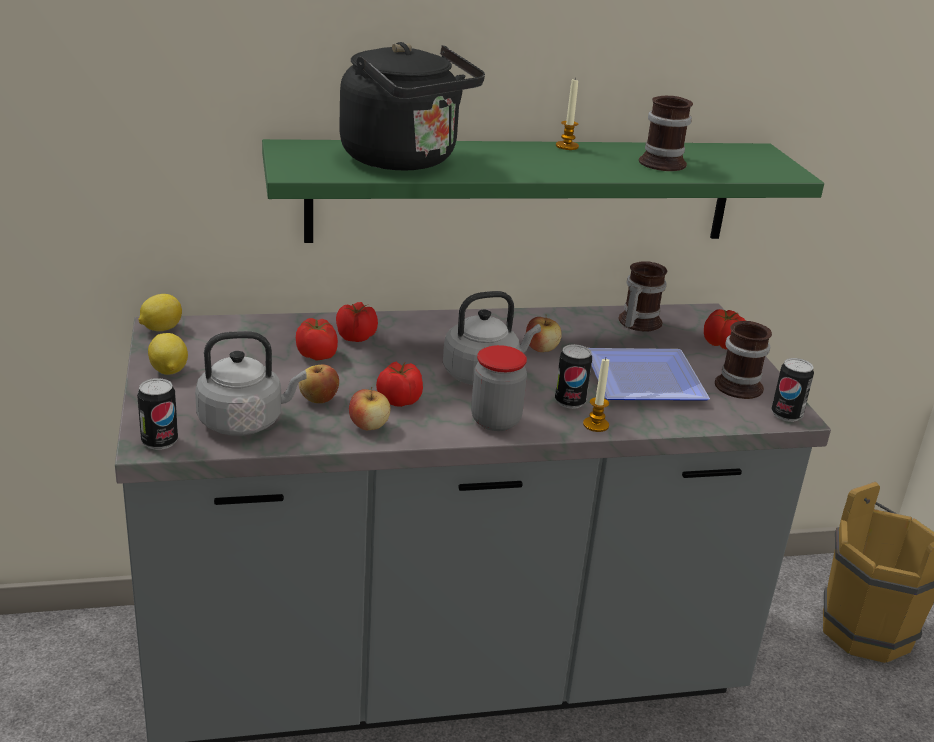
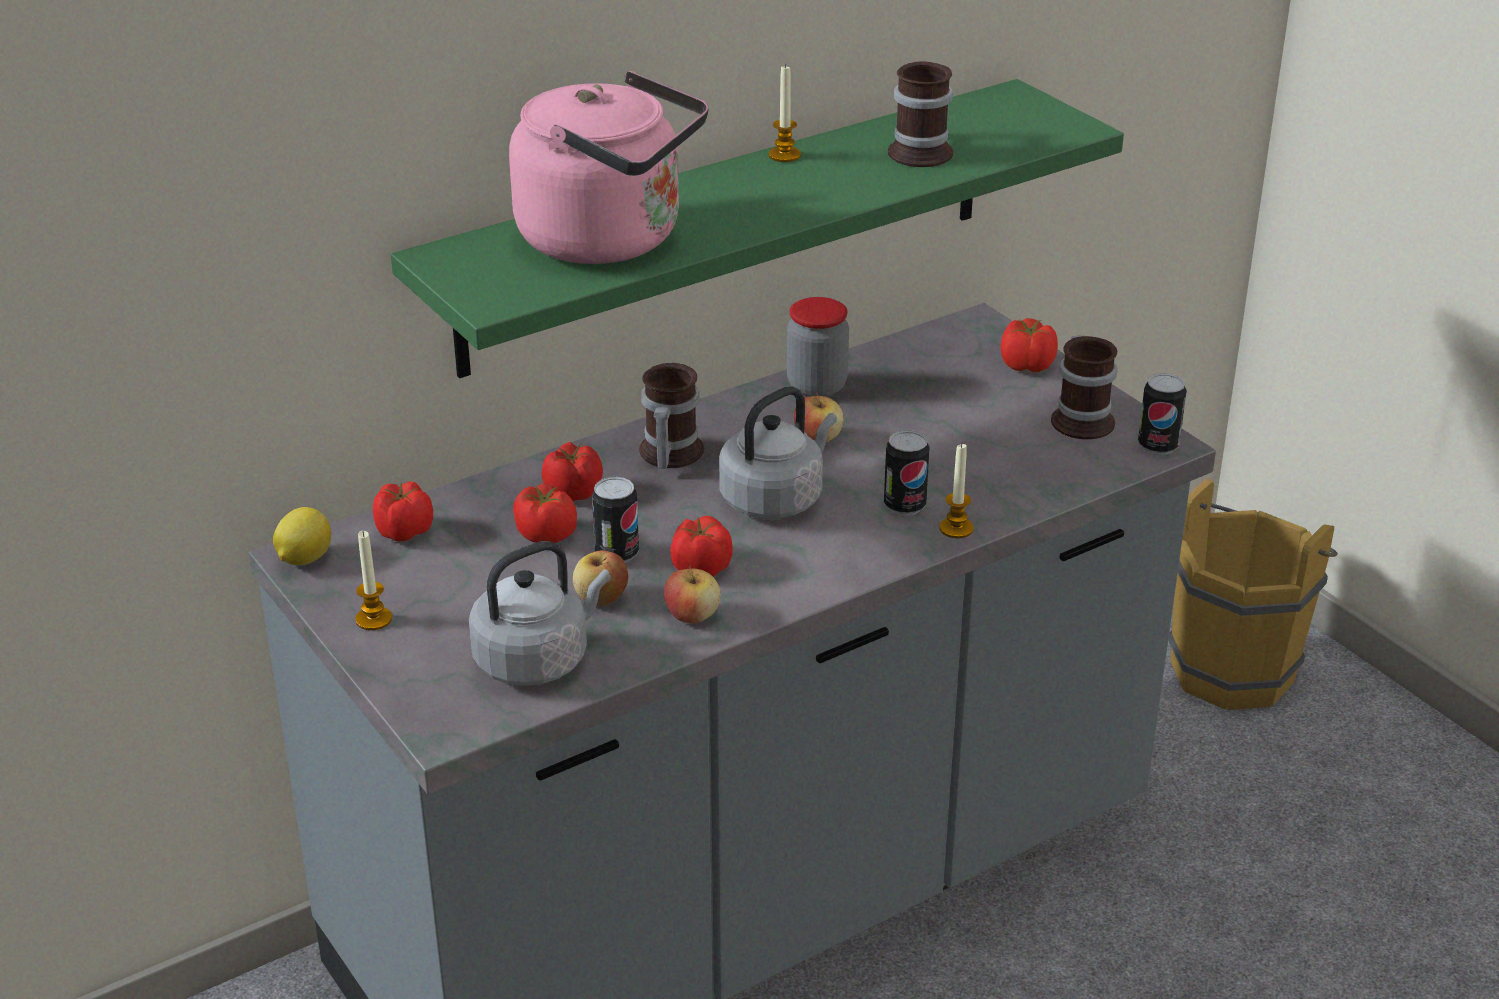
camera: 20 degrees left, 5 degrees up
(159, 441) = (454, 722): can -> can (617, 554)
(168, 371) = (373, 619): lemon -> candle
(233, 330) = (403, 531): none -> tomato
(405, 160) = (610, 240): black kettle -> pink kettle
(495, 421) = (837, 560): jar -> jar (816, 386)
(636, 322) = (905, 363): mug -> mug (667, 454)
(641, 381) = (968, 450): plate -> none

